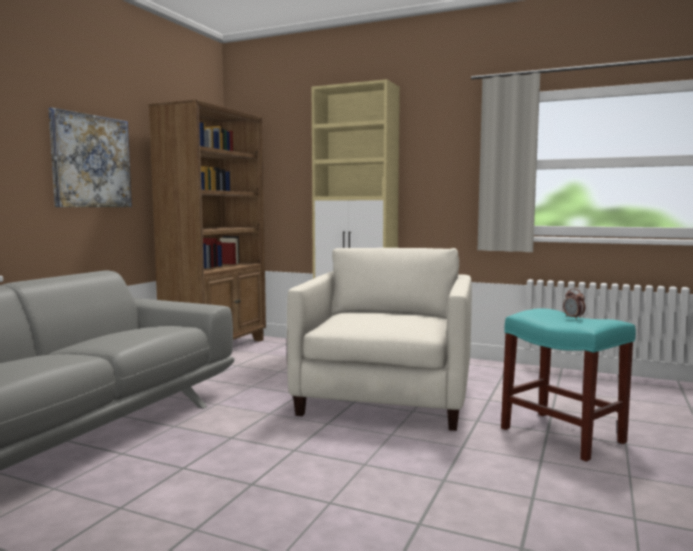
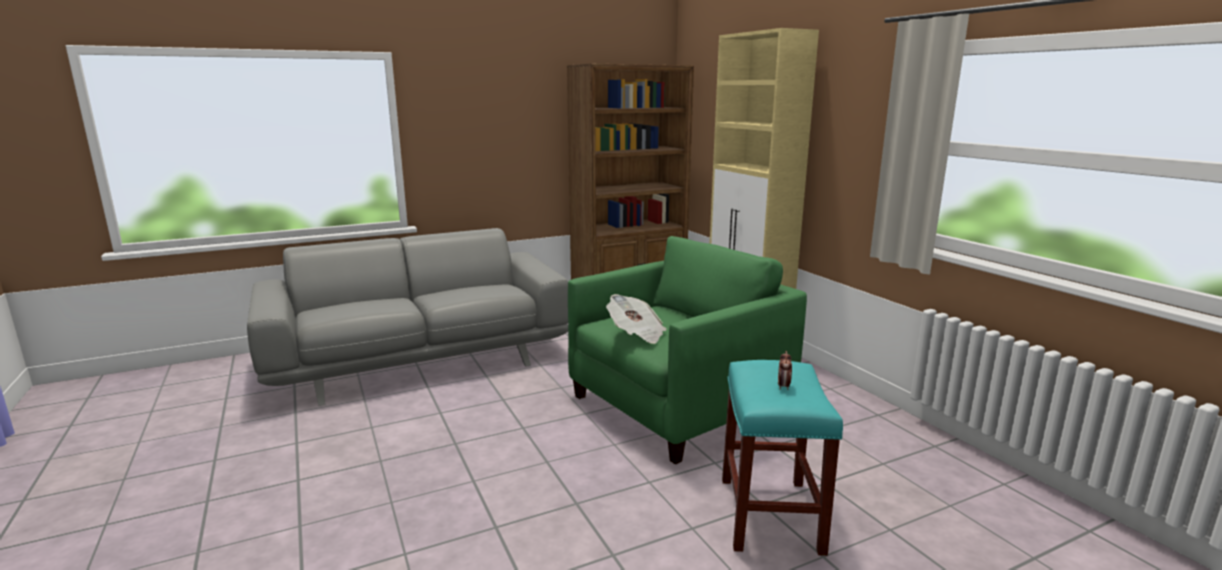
camera: 40 degrees right, 10 degrees up
(91, 161) = (503, 128): picture -> none
(382, 324) = (636, 334): none -> newspaper
(386, 397) = (678, 405): beige armchair -> green armchair

